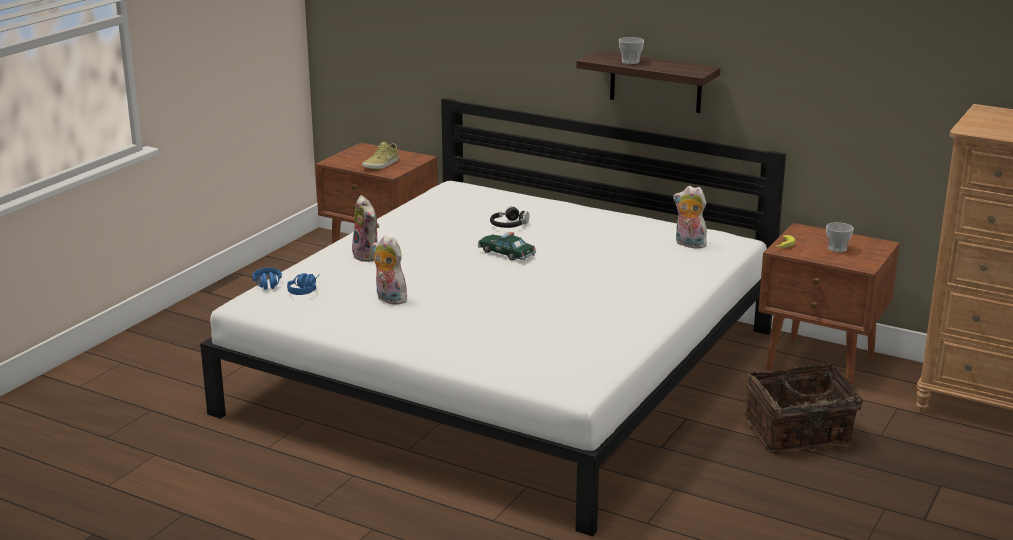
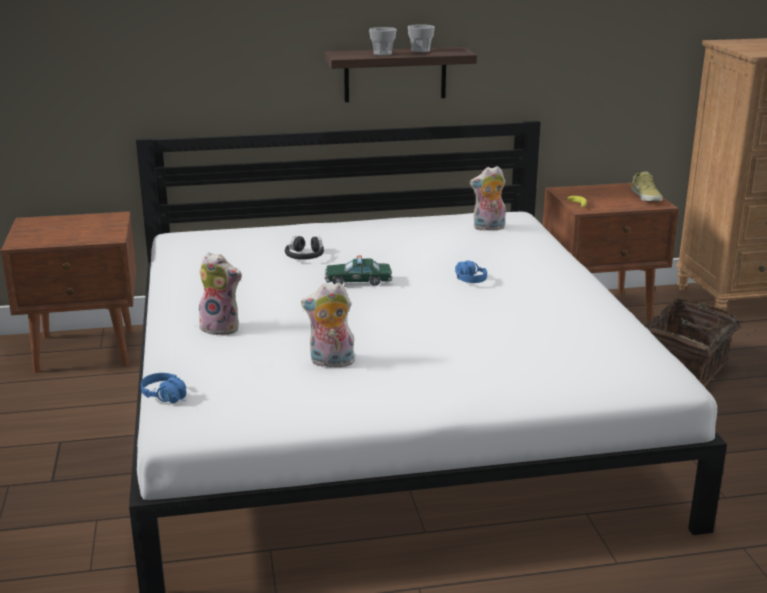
camera: 40 degrees left, 0 degrees up
(305, 289) = (222, 386): blue headphones -> blue headphones (467, 278)
(381, 164) = (84, 232): beige shoe -> beige shoe (647, 197)
(837, 249) = (616, 197): cup -> cup (420, 50)

